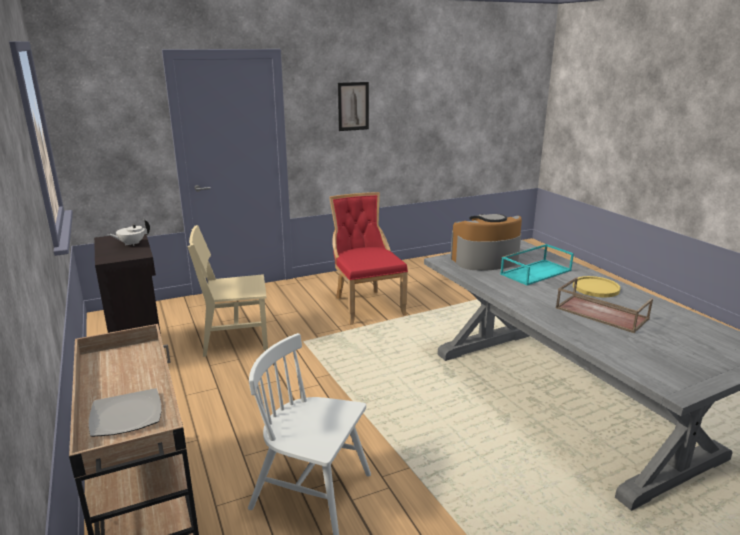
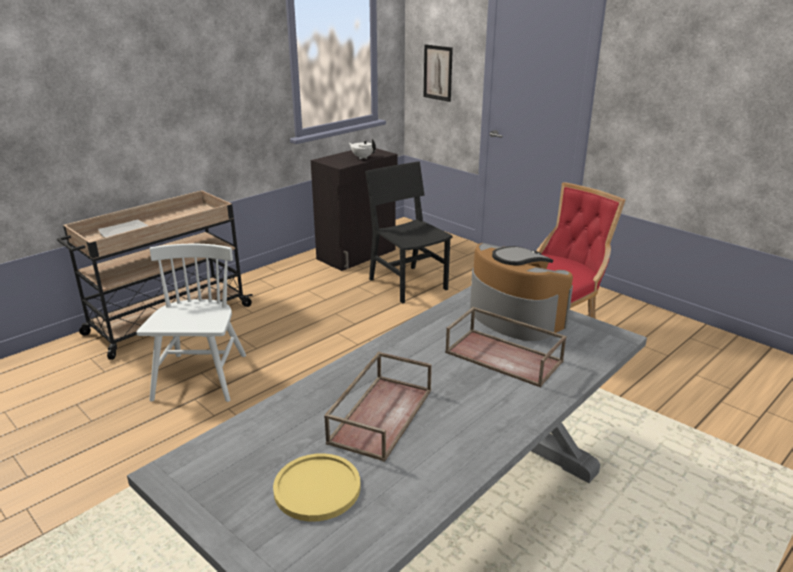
camera: 70 degrees right, 5 degrees up
(235, 340) = (408, 284): beige chair -> black chair
(353, 106) = (693, 74): picture -> picture (438, 72)
(536, 272) = (505, 357): turquoise tray -> brown tray
(595, 288) = (480, 411): yellow plate -> yellow plate (317, 488)

